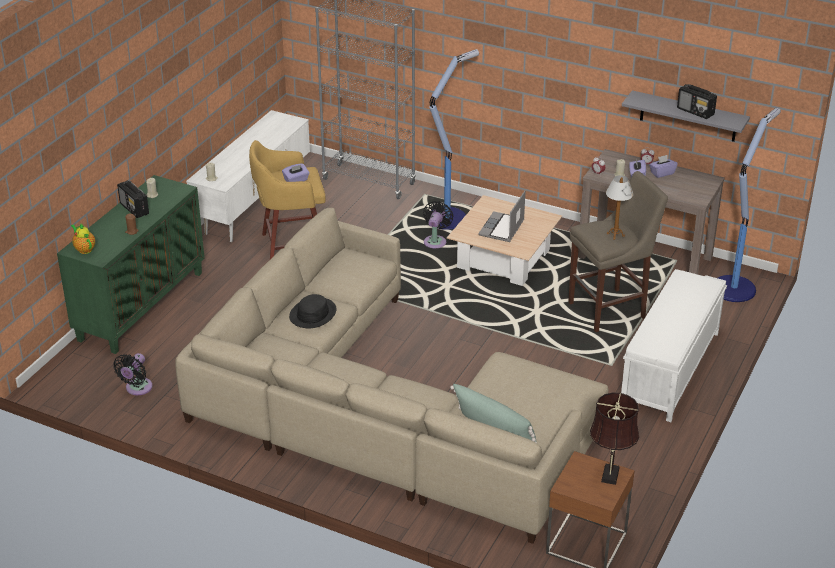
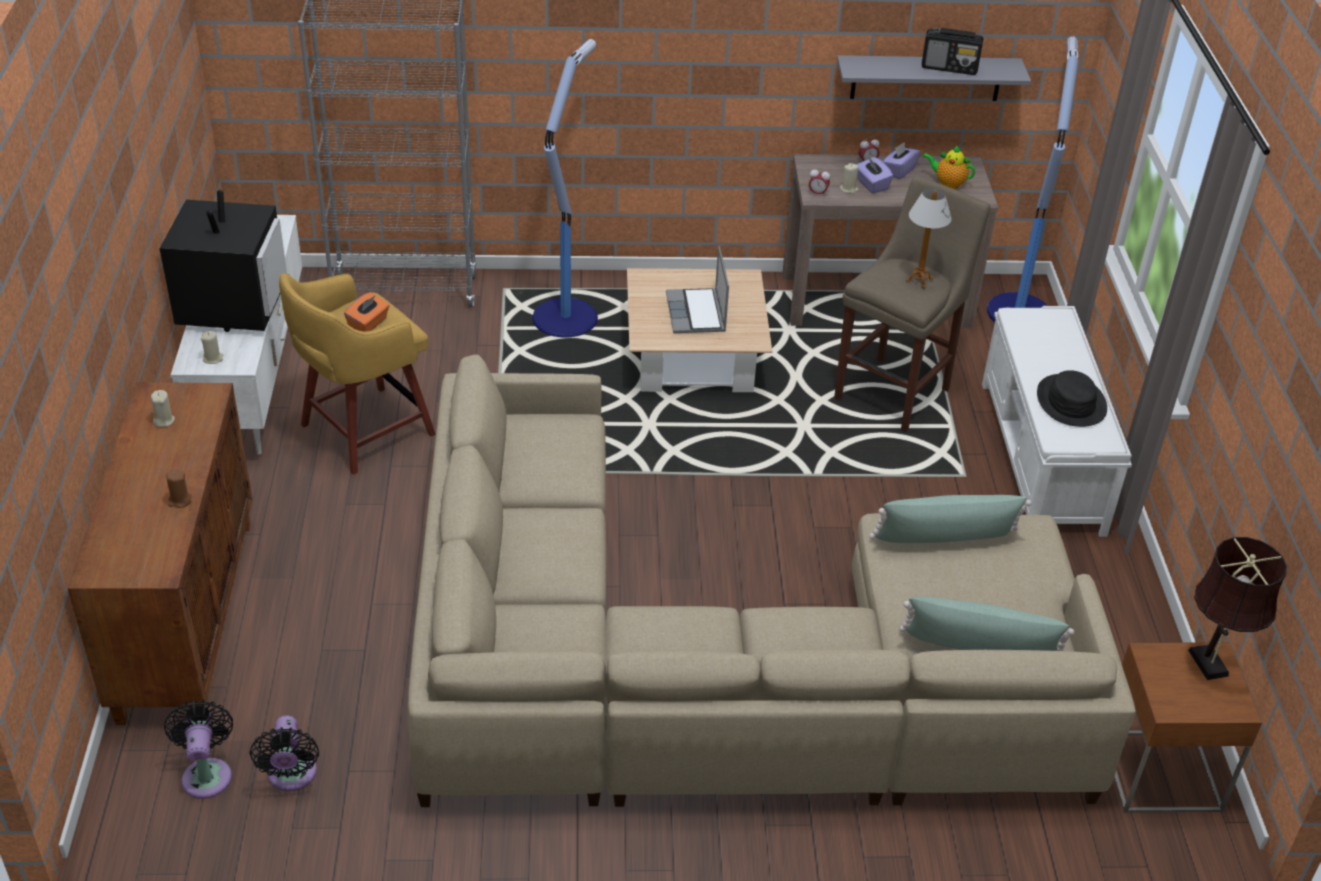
camera: 30 degrees left, 5 degrees up
(84, 249) = (115, 563): teapot -> teapot (947, 183)
(134, 209) = (151, 456): radio -> none
(141, 305) = (185, 617): green cabinet -> brown cabinet
(240, 157) = (233, 307): none -> television
(296, 180) = (368, 324): purple tissue box -> orange tissue box
(312, 314) = (552, 545): black hat -> black hat (1070, 402)
(435, 241) = (577, 358): black fan -> black fan (207, 774)
(528, 375) = (943, 538): none -> green pillow

